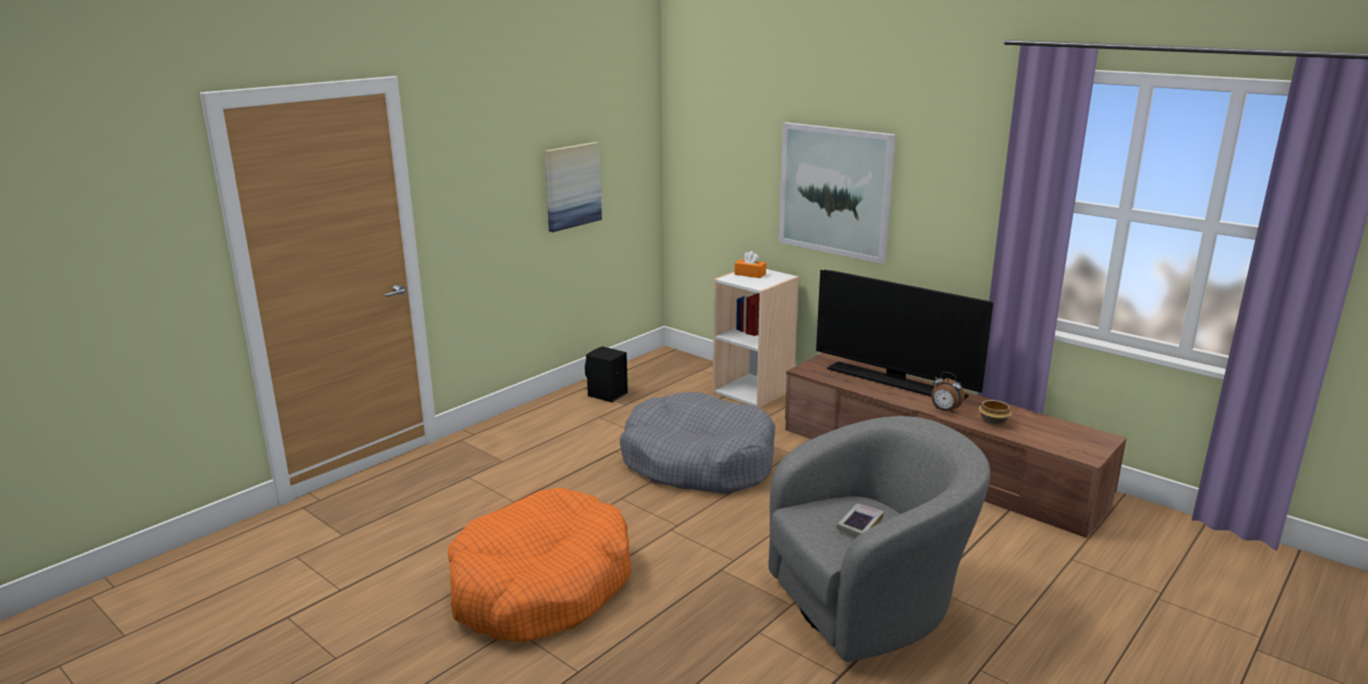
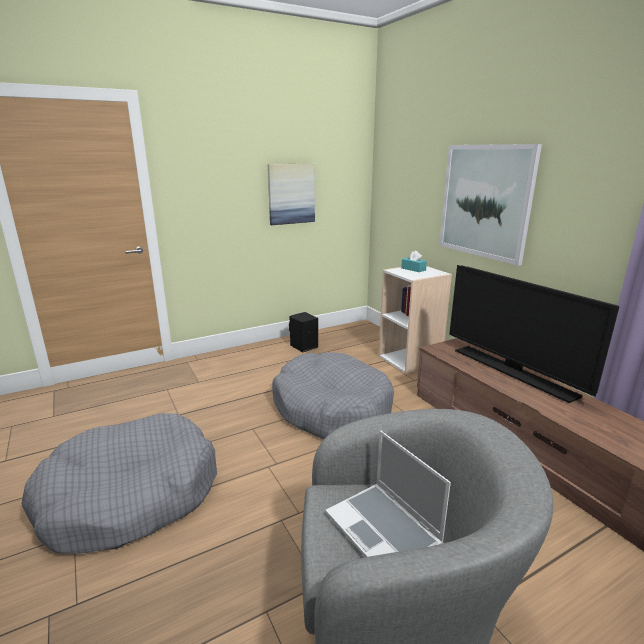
camera: 20 degrees right, 0 degrees up
(541, 586) = (130, 496): orange dog bed -> grey dog bed
(750, 274) = (413, 269): orange tissue box -> turquoise tissue box
(859, 524) = (384, 530): book -> laptop
(944, 410) = (551, 407): alarm clock -> none
(992, 422) = (601, 429): bowl -> none

